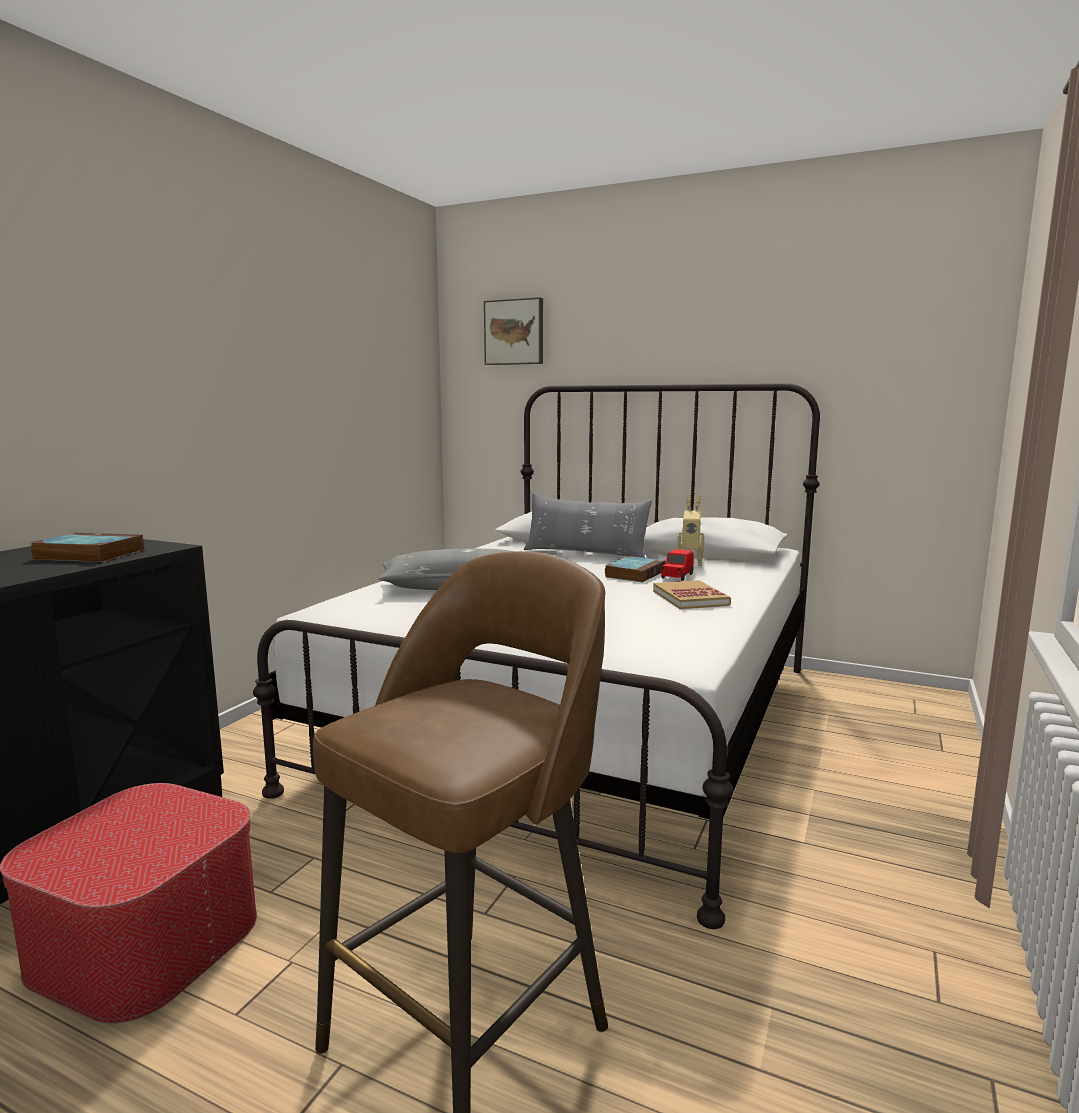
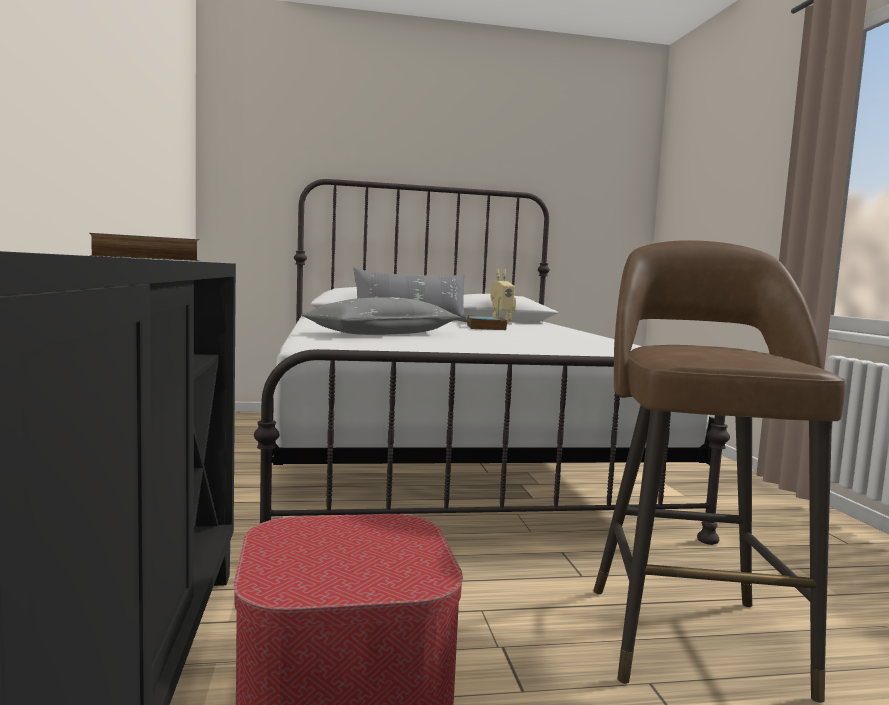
camera: 35 degrees left, 5 degrees down
(515, 332) = (285, 126): picture -> none
(677, 576) = (516, 328): red toy car -> none
(690, 598) = (563, 335): book -> none

